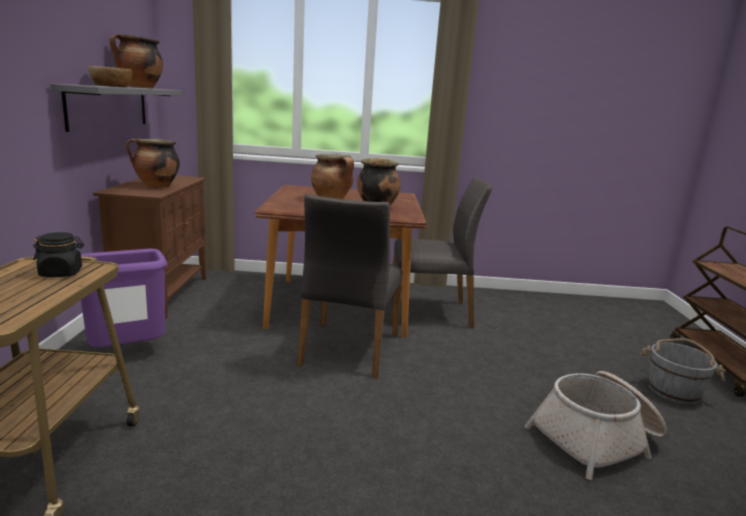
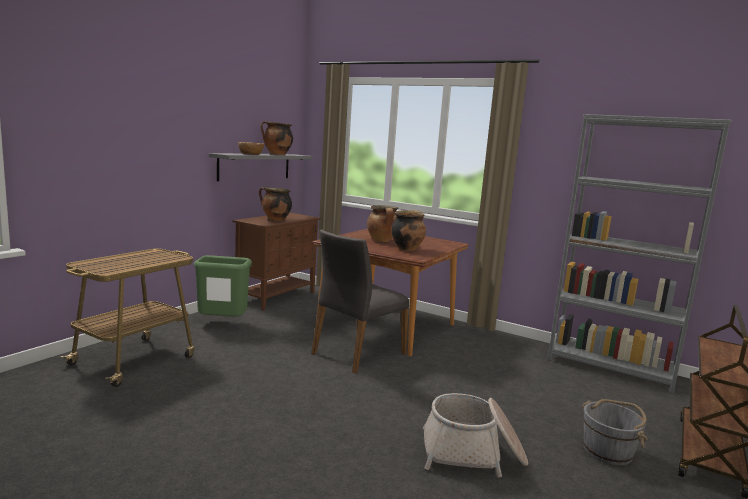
camera: 30 degrees right, 5 degrees down
(61, 273) = (162, 257): black jar -> none
(127, 354) = (222, 324): purple trash can -> green trash can
(430, 312) = (455, 345): grey chair -> none
(569, 302) = (610, 368): none -> grey bookcase

